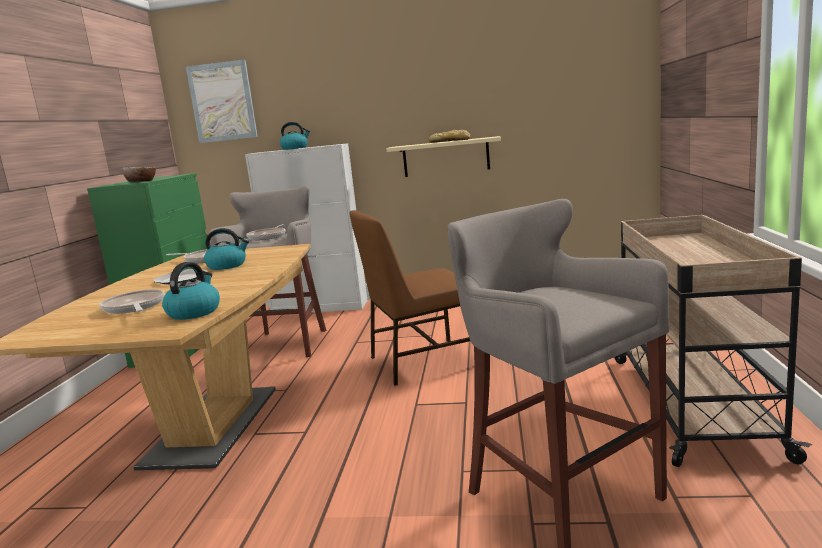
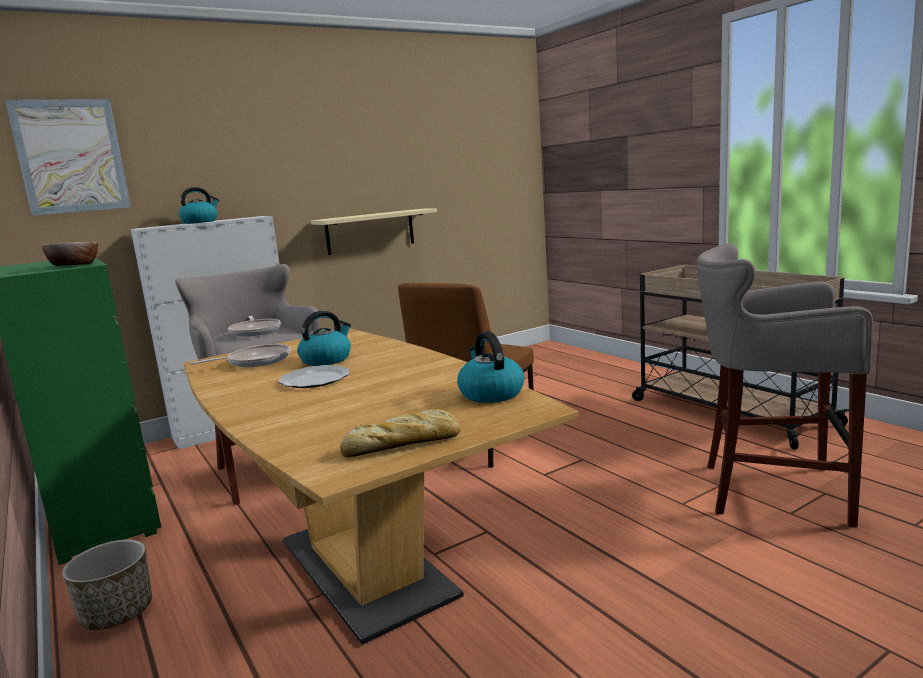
camera: 40 degrees left, 0 degrees up
(102, 403) = (117, 613): none -> planter
(134, 307) = (380, 409): frying pan -> none
(450, 141) = (381, 213): bread -> bread (404, 444)

